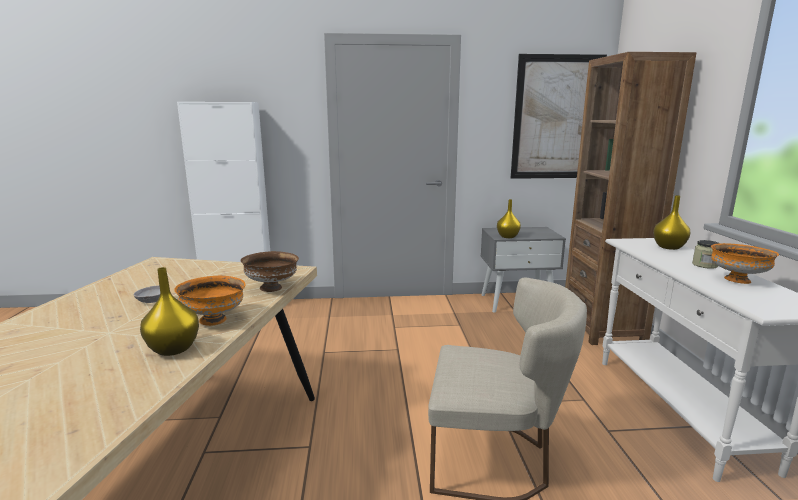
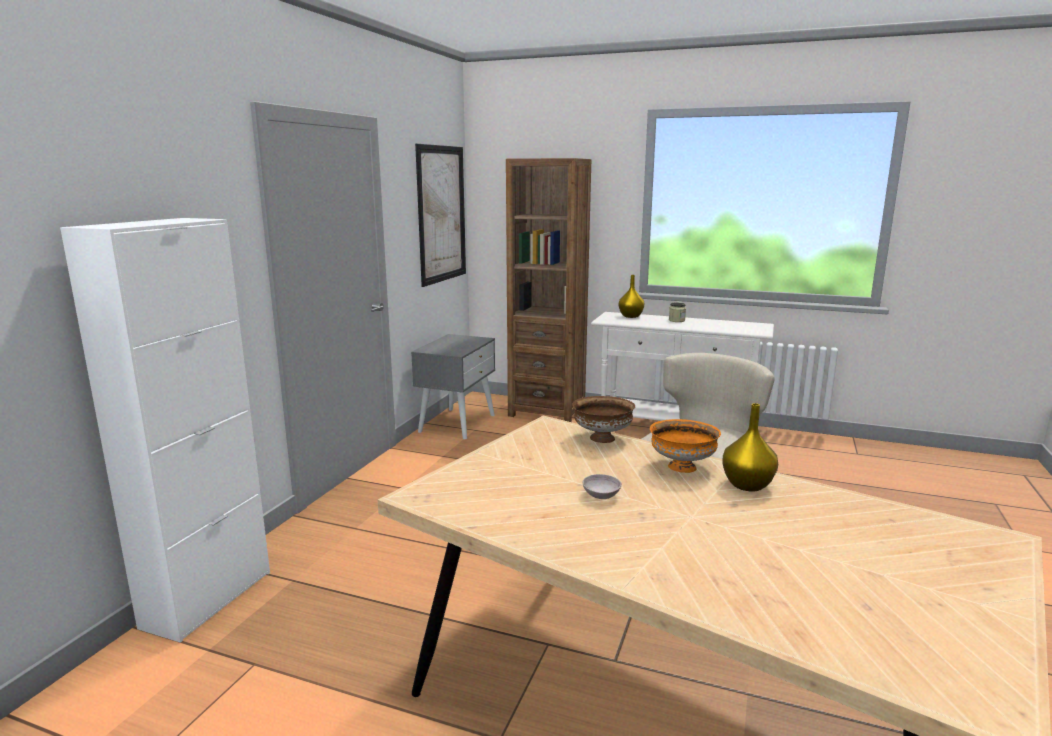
camera: 65 degrees left, 0 degrees up
(507, 236) = (459, 351): yellow vase -> none
(736, 280) = (709, 323): orange bowl -> none

